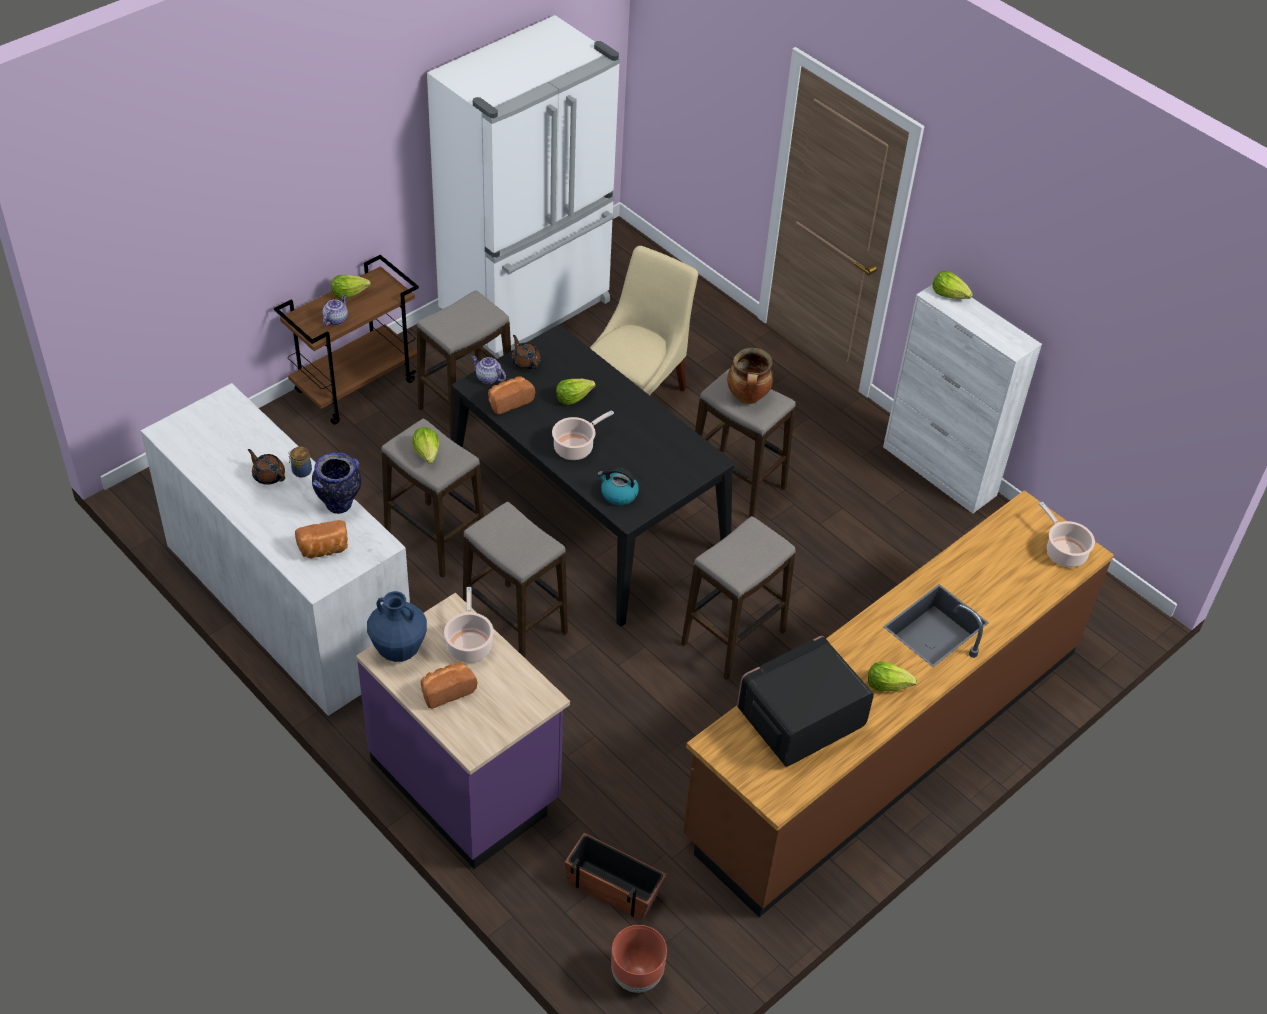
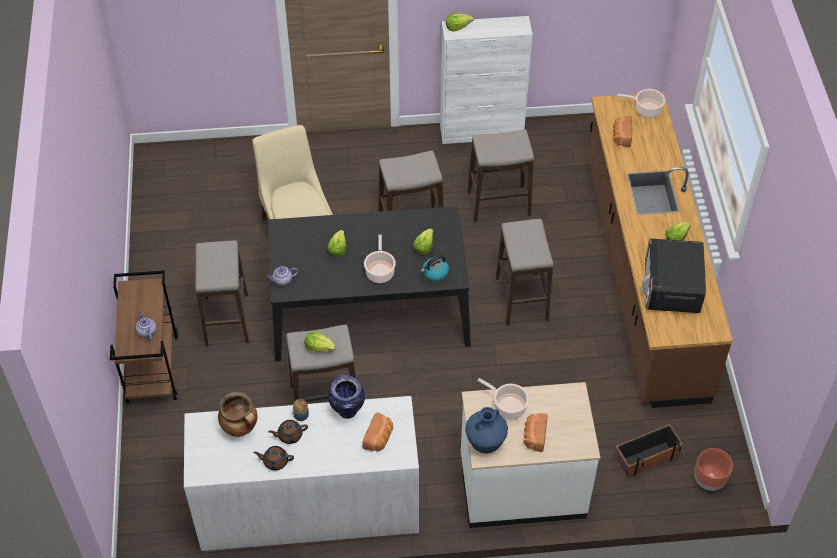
camera: 50 degrees left, 5 degrees up
(349, 293) = (128, 311): lettuce -> lettuce (424, 246)
(467, 781) = (522, 487): purple counter -> white counter
(509, 401) = (312, 282): bread -> bread (621, 136)
(515, 625) = (426, 397): stool -> stool (499, 204)
(525, 362) = (286, 254): brown teapot -> brown teapot (275, 461)
(528, 308) = (171, 238): white fridge -> none
(748, 397) = (411, 169): cooking pot -> cooking pot (241, 428)

